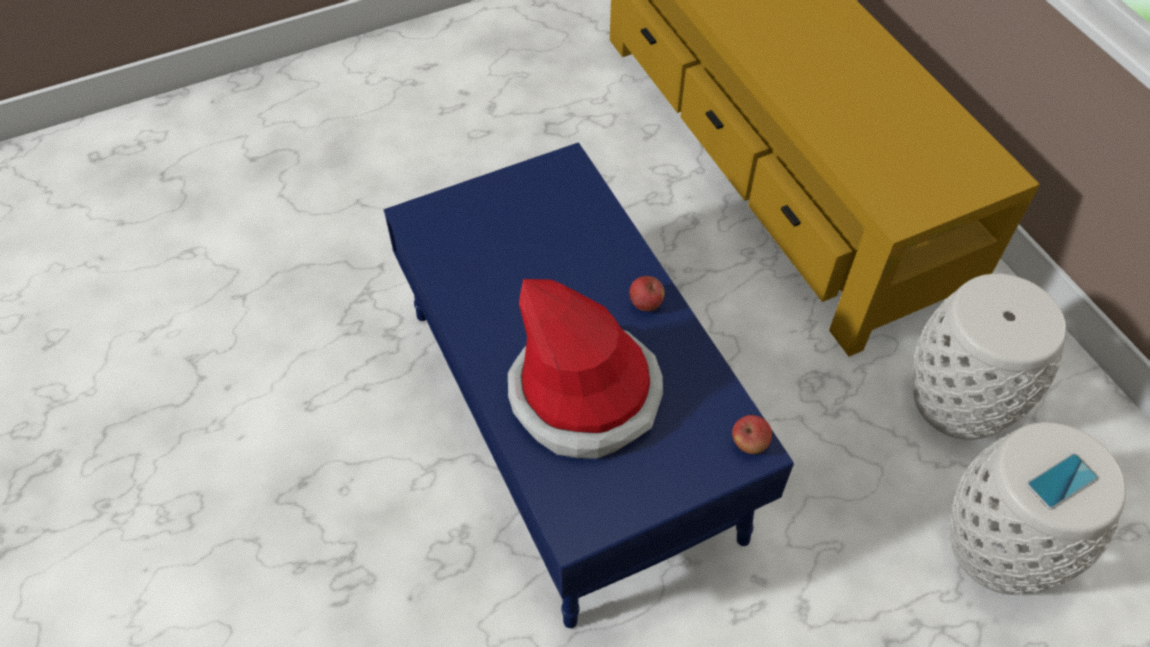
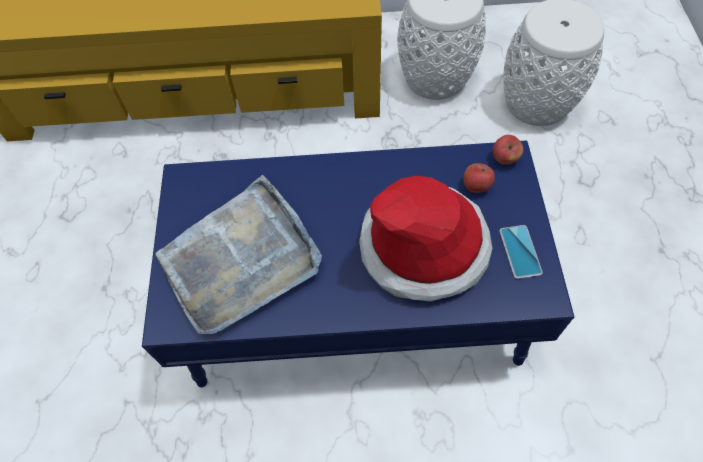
camera: 65 degrees left, 5 degrees up
(499, 243) = (241, 259): none -> grey tray
(645, 303) = (356, 176): apple -> apple (476, 186)
(1061, 481) = (570, 26): phone -> phone (520, 252)

